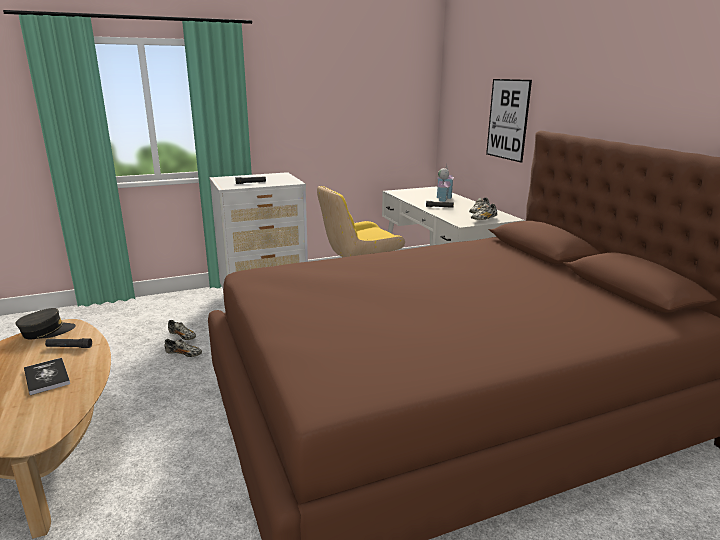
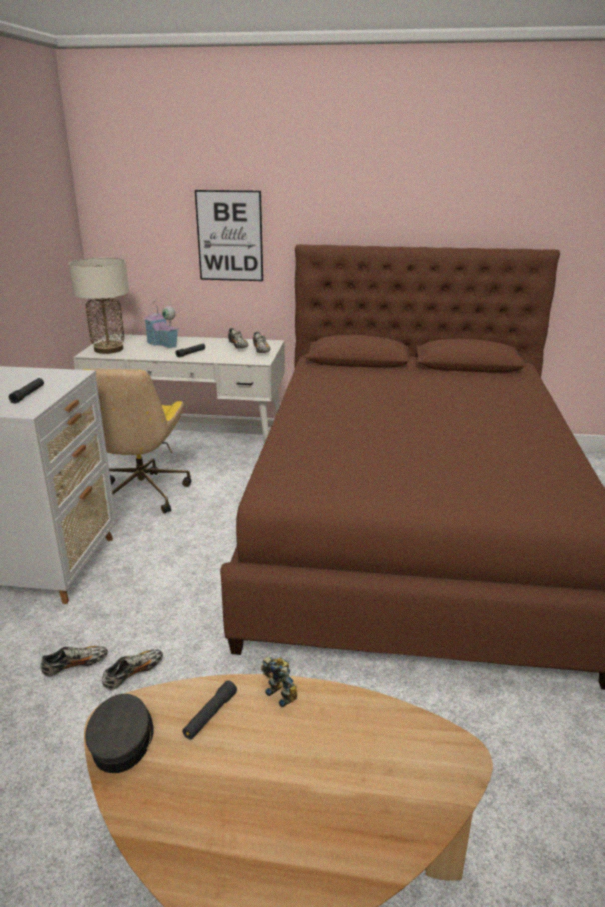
camera: 60 degrees left, 5 degrees up
(47, 377) = (296, 743): book -> none
(91, 362) = (282, 693): none -> toy robot
(408, 192) = (108, 349): none -> table lamp

